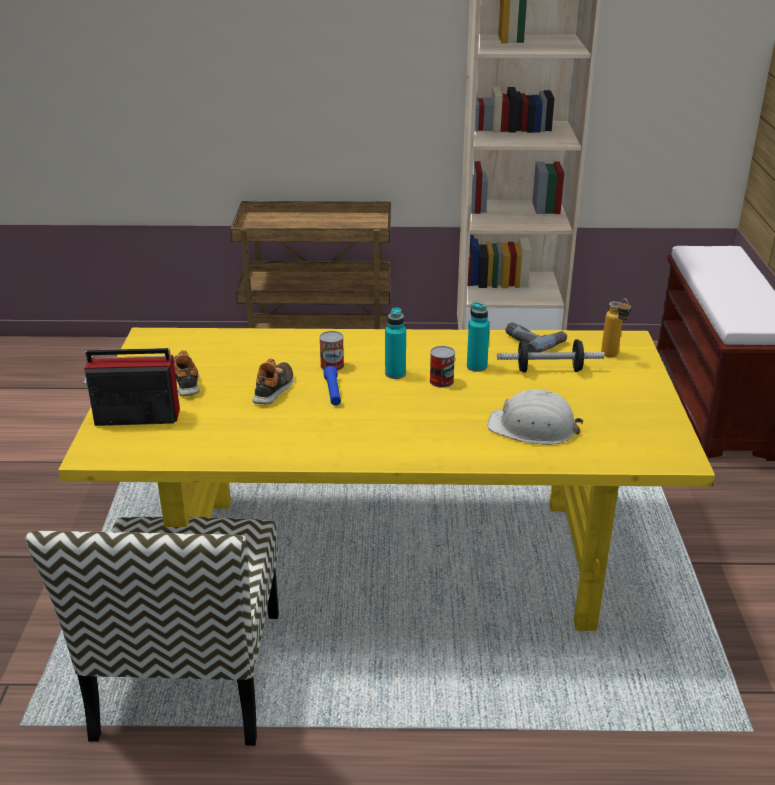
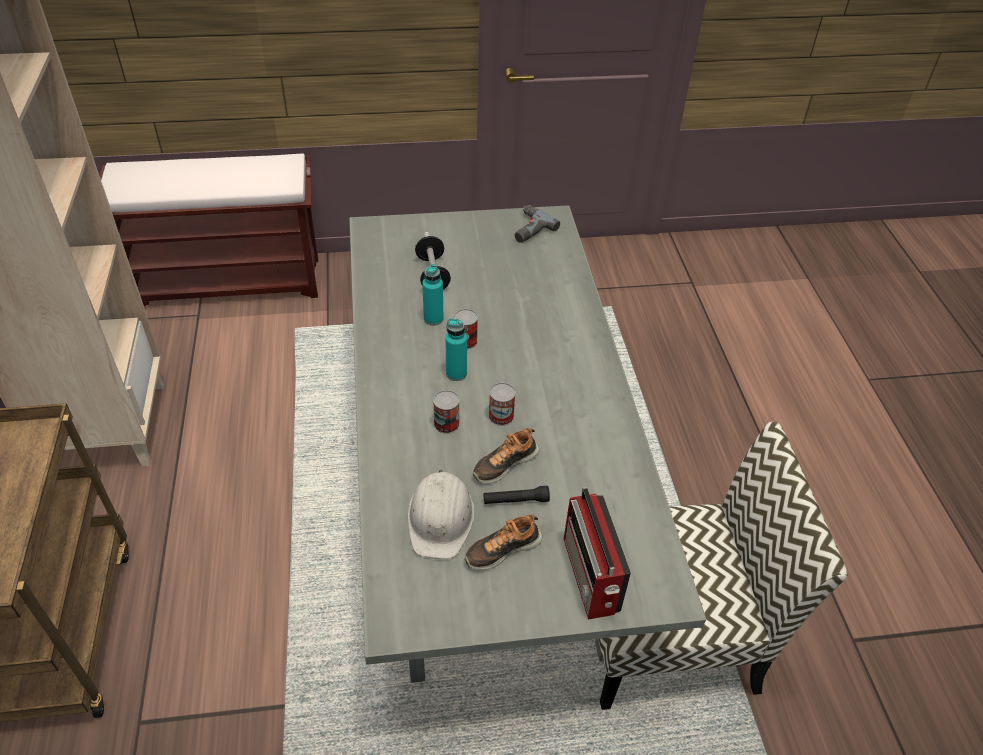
camera: 100 degrees left, 15 degrees up
(231, 391) = (516, 500): none -> black flashlight
(274, 389) = (504, 463): shoe -> shoe turned 45 degrees counterclockwise
(333, 392) = (501, 416): blue flashlight -> can
(385, 561) = (487, 506): yellow dining table -> grey dining table
(533, 428) = (532, 285): white hard hat -> white hard hat (441, 518)
(534, 341) = (376, 283): power drill -> power drill (528, 229)
(613, 357) = (403, 238): bottle -> none

